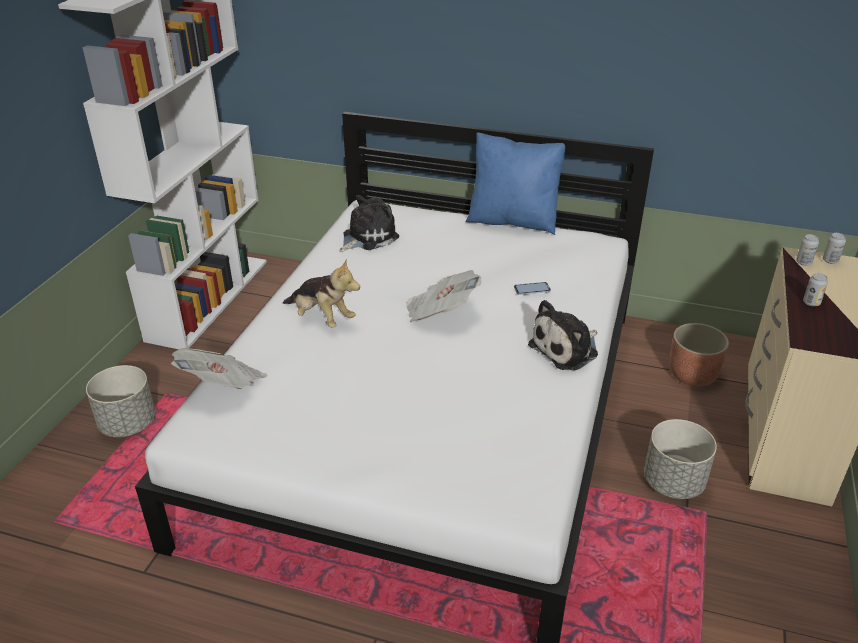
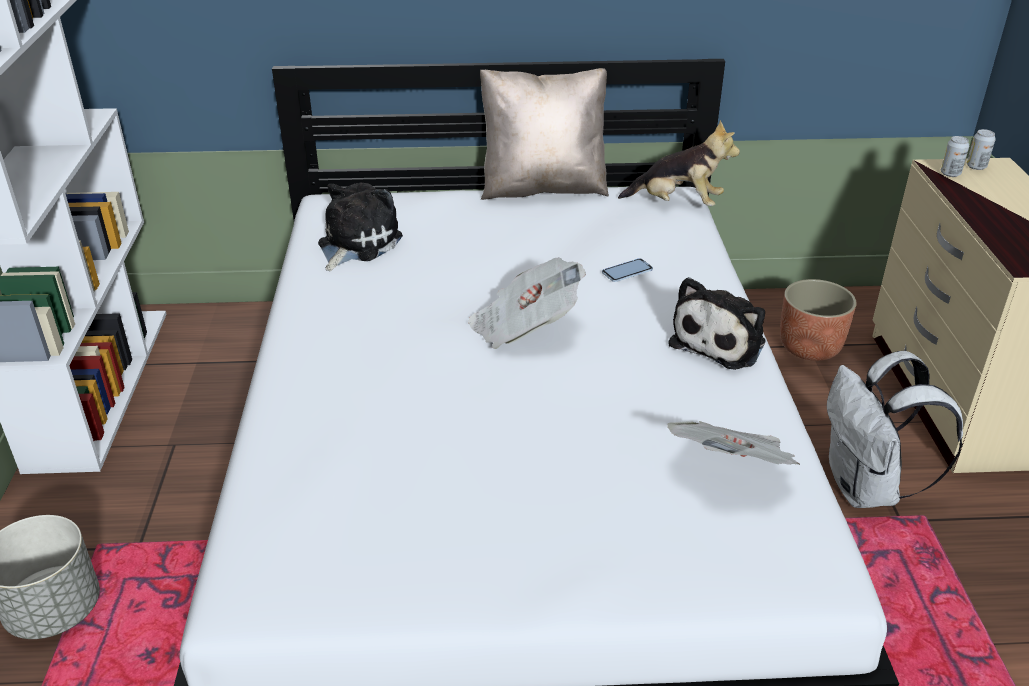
camera: 20 degrees left, 0 degrees up
(223, 386) = (262, 508): newspaper -> newspaper (732, 468)
(322, 318) = (357, 371): plush toy -> plush toy (677, 204)
(513, 221) = (543, 188): blue pillow -> beige pillow
(673, 483) = (866, 489): grey planter -> white backpack
(811, 303) = (995, 219): can -> none

